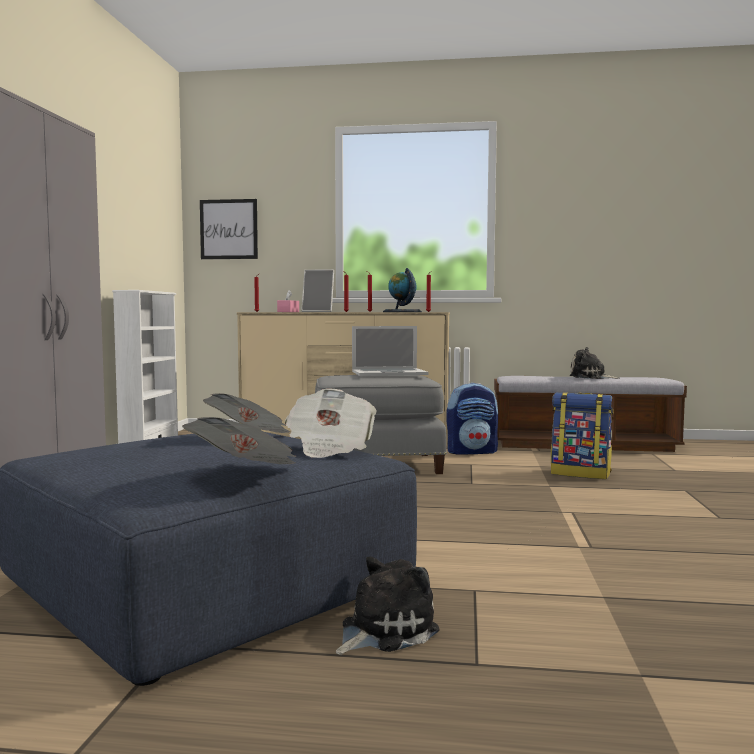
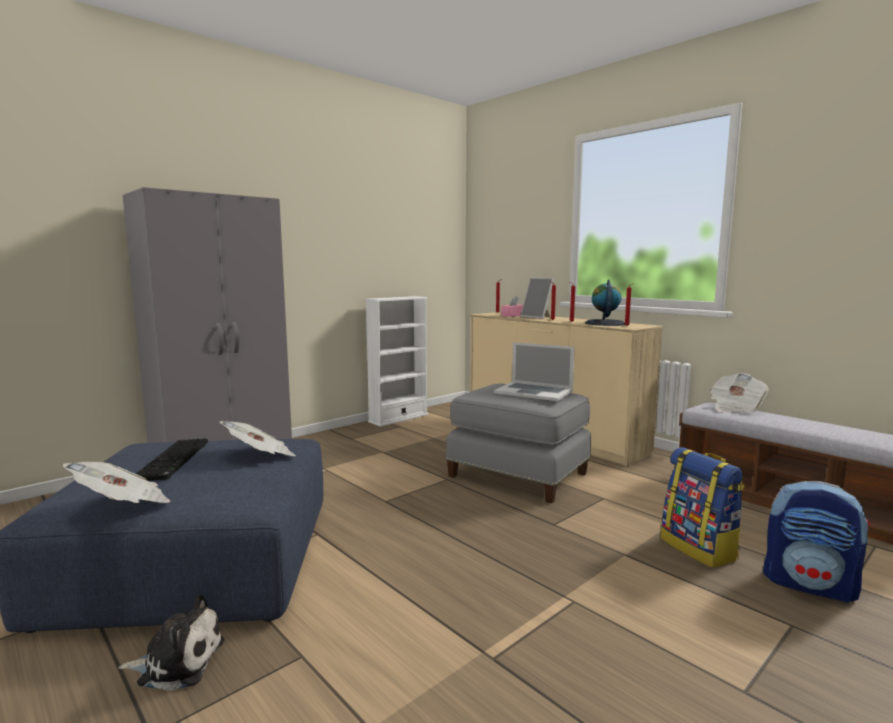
camera: 40 degrees right, 5 degrees up
(169, 450) = (174, 461): none -> keyboard
(229, 229) = (494, 238): picture -> none
(330, 448) = (250, 487): newspaper -> newspaper (735, 408)
(472, 452) = (638, 481): backpack -> backpack (810, 585)
(590, 377) = (808, 426): plush toy -> none

